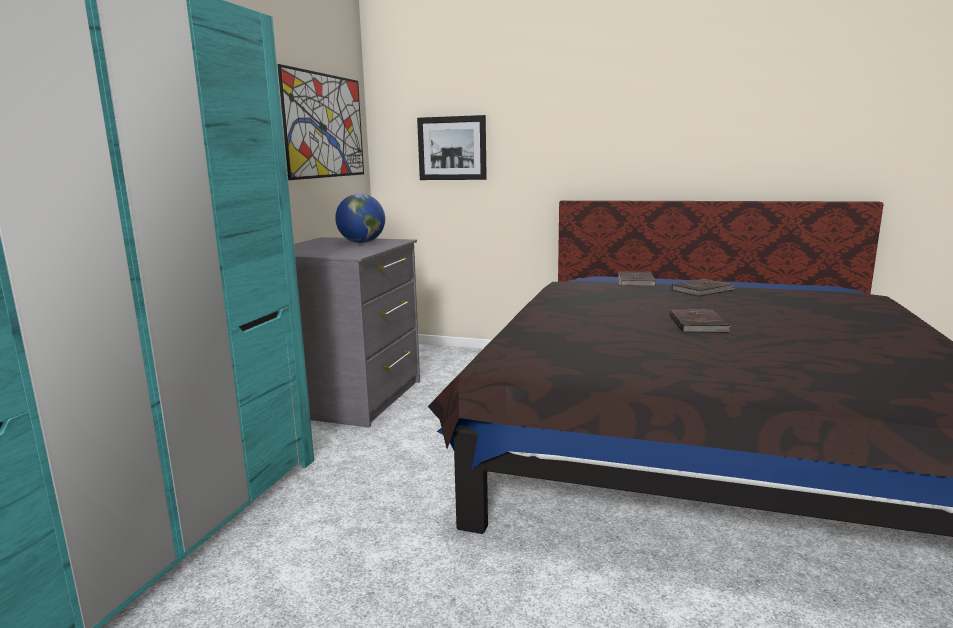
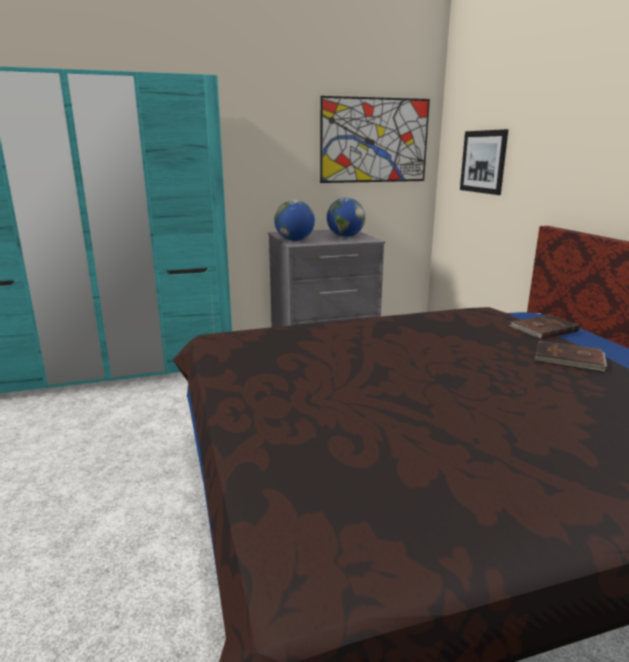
camera: 55 degrees right, 5 degrees up
(335, 254) = (294, 240): none -> globe
(698, 324) = (418, 375): brown book -> none

